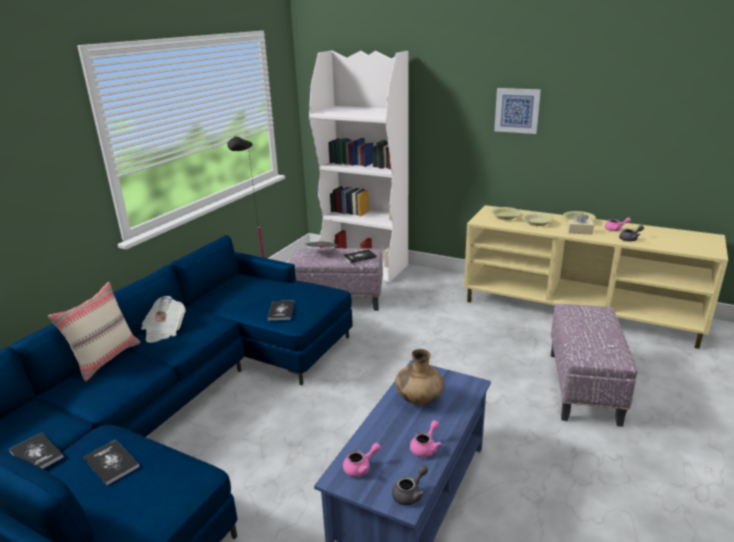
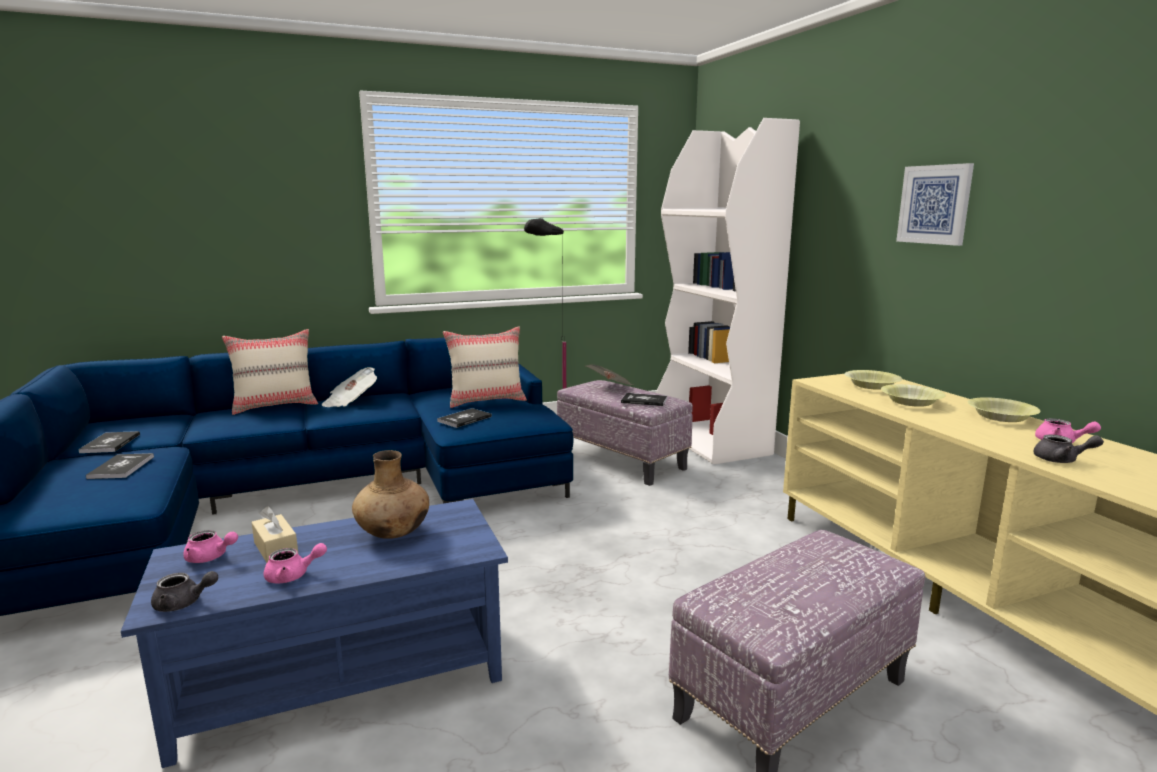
camera: 40 degrees right, 10 degrees down
(264, 291) = (487, 401): none -> beige pillow
(579, 231) = (970, 427): beige tissue box -> beige tissue box (276, 549)

